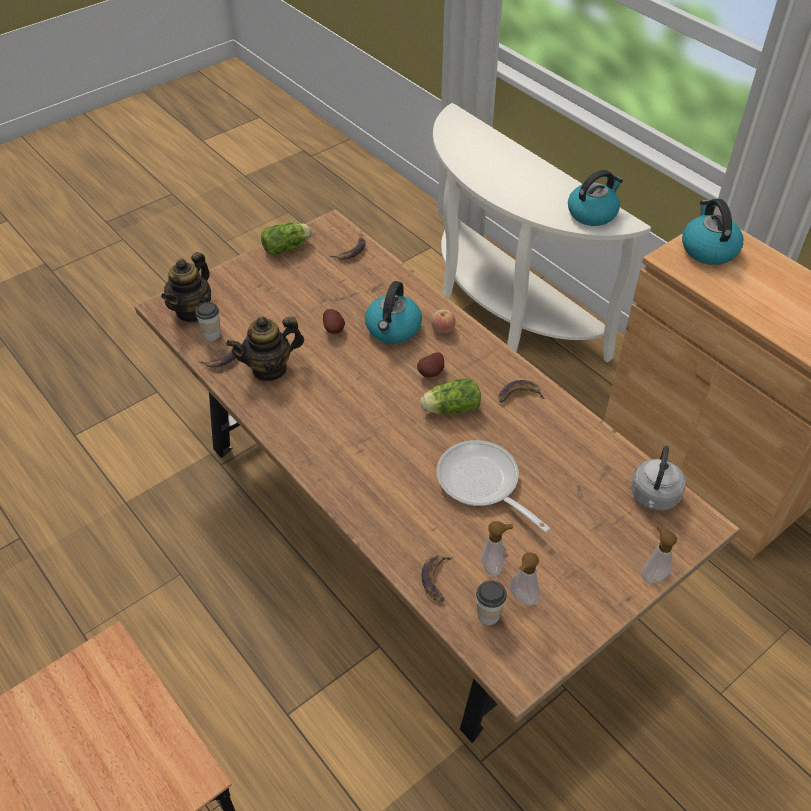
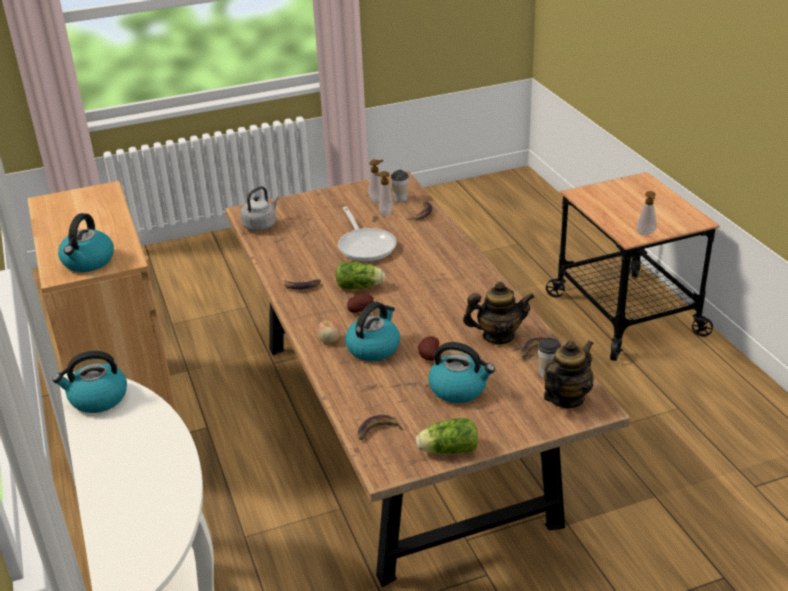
camera: 160 degrees left, 15 degrees down
(293, 301) = (459, 389): none -> kettle
(652, 575) = (295, 199): soap dispenser -> soap dispenser (646, 234)

